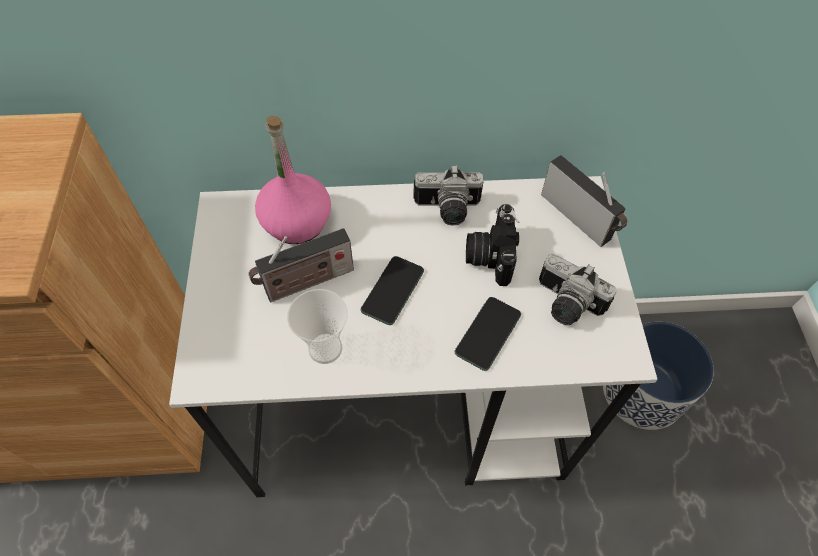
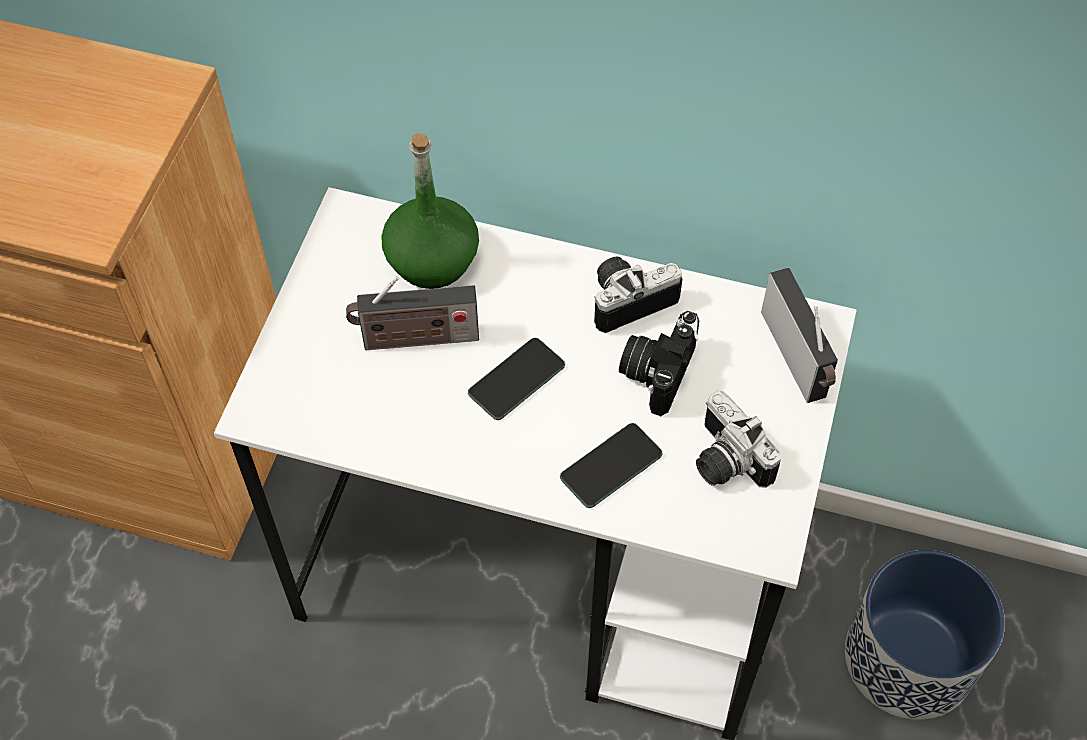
camera: 20 degrees right, 0 degrees up
(297, 222) = (433, 260): pink bottle -> green bottle
(325, 348) = (409, 424): cup -> none
(447, 210) = (628, 298): camera -> camera turned 135 degrees clockwise

